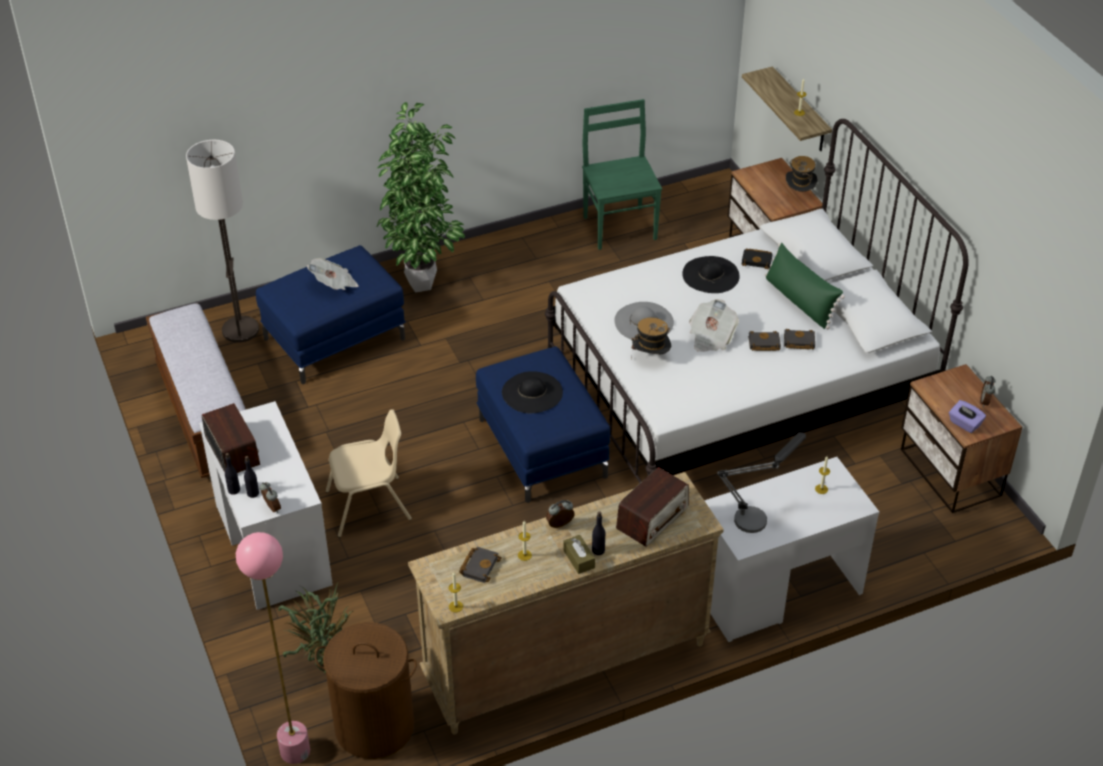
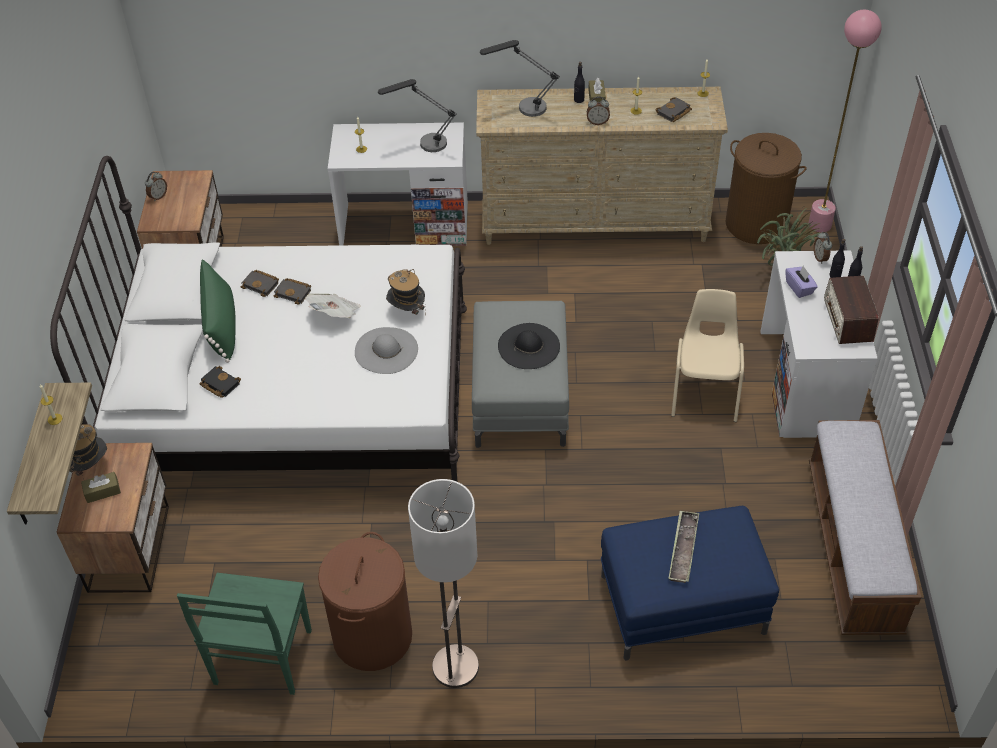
camera: 155 degrees left, 5 degrees up
(240, 330) = (793, 658): floor lamp -> floor lamp (455, 667)
(334, 284) = (683, 549): newspaper -> tray
(370, 506) = (705, 390): beige chair -> beige chair turned 90 degrees clockwise
(425, 284) = (545, 651): potted plant -> none
(543, 448) = (519, 396): blue ottoman -> grey ottoman
(553, 258) = (372, 636): none -> brown laundry basket
(652, 517) = (524, 109): radio -> table lamp
(710, 275) = (280, 382): black hat -> none
(775, 184) = (102, 491): none -> brown tissue box
(964, 424) = (194, 185): purple tissue box -> purple tissue box (799, 288)

